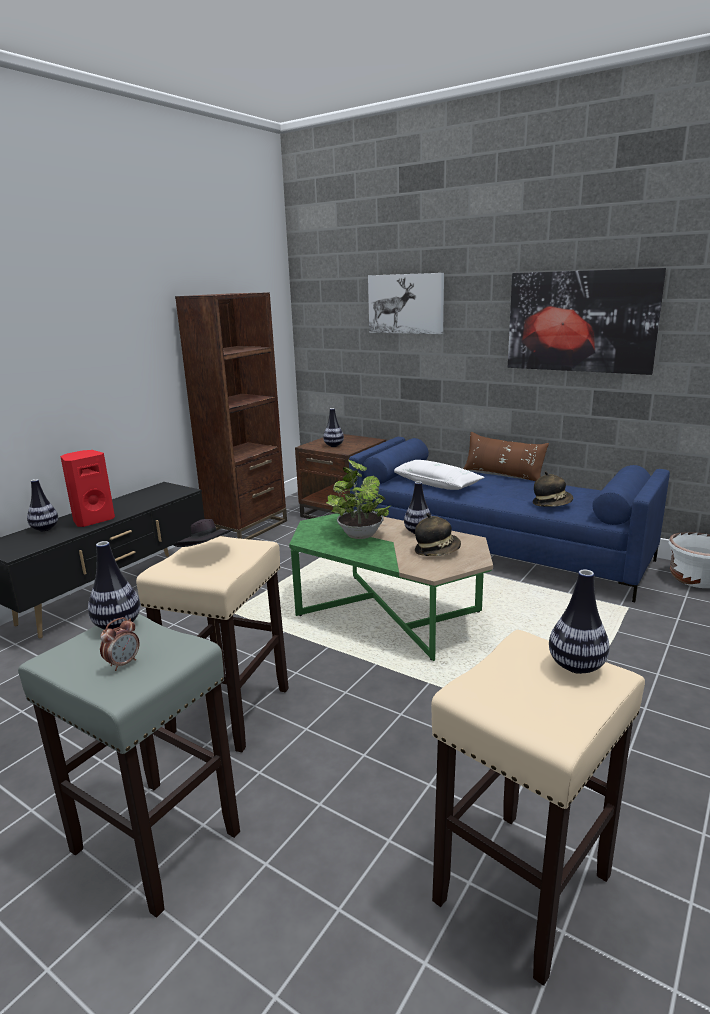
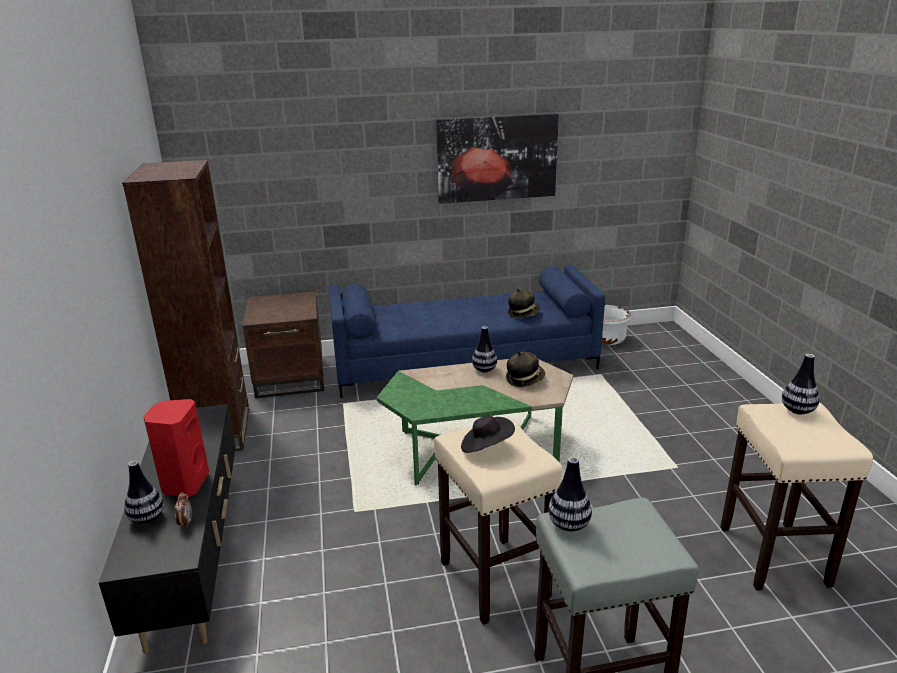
camera: 45 degrees left, 5 degrees up
(123, 663) = (632, 540): alarm clock -> alarm clock (185, 523)
(333, 446) = (280, 312): vase -> none
(359, 534) = (447, 389): potted plant -> none
(406, 303) = (324, 152): picture -> none
(436, 483) = (414, 322): white pillow -> none
(503, 475) = (446, 298): brown pillow -> none

